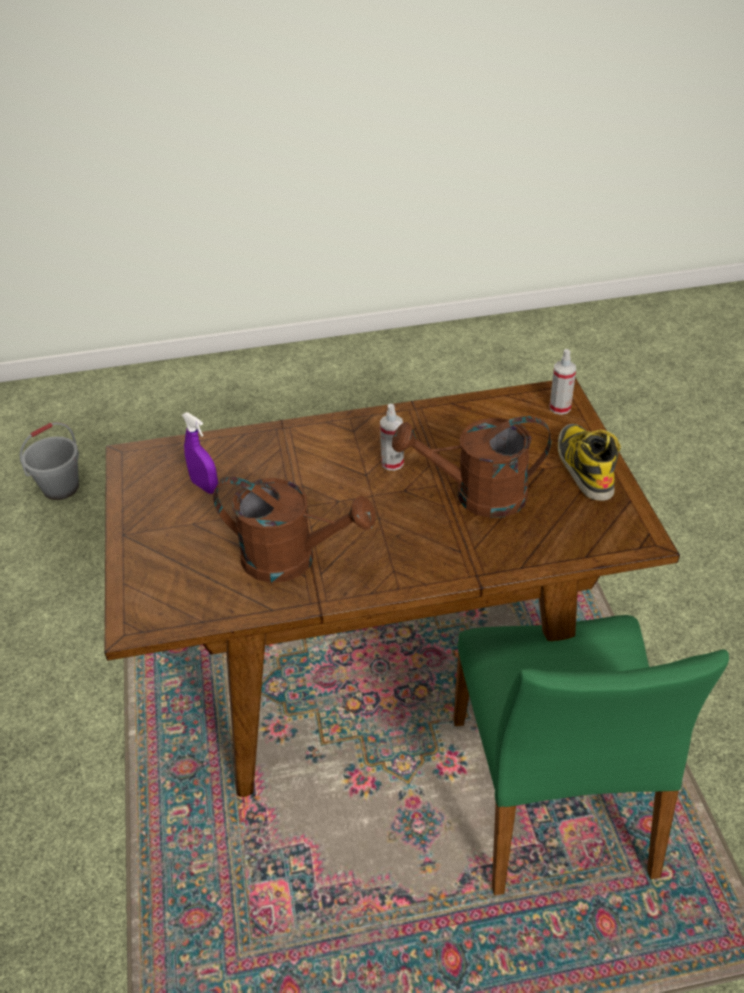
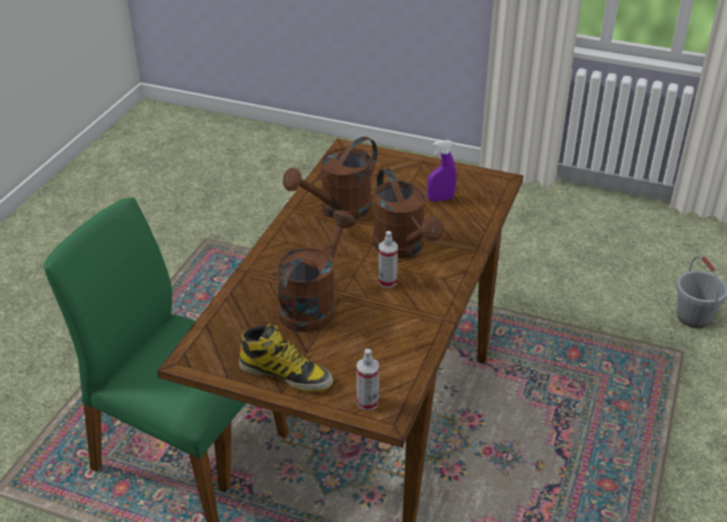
camera: 120 degrees right, 5 degrees down
(325, 475) = (403, 248): none -> brown watering can

